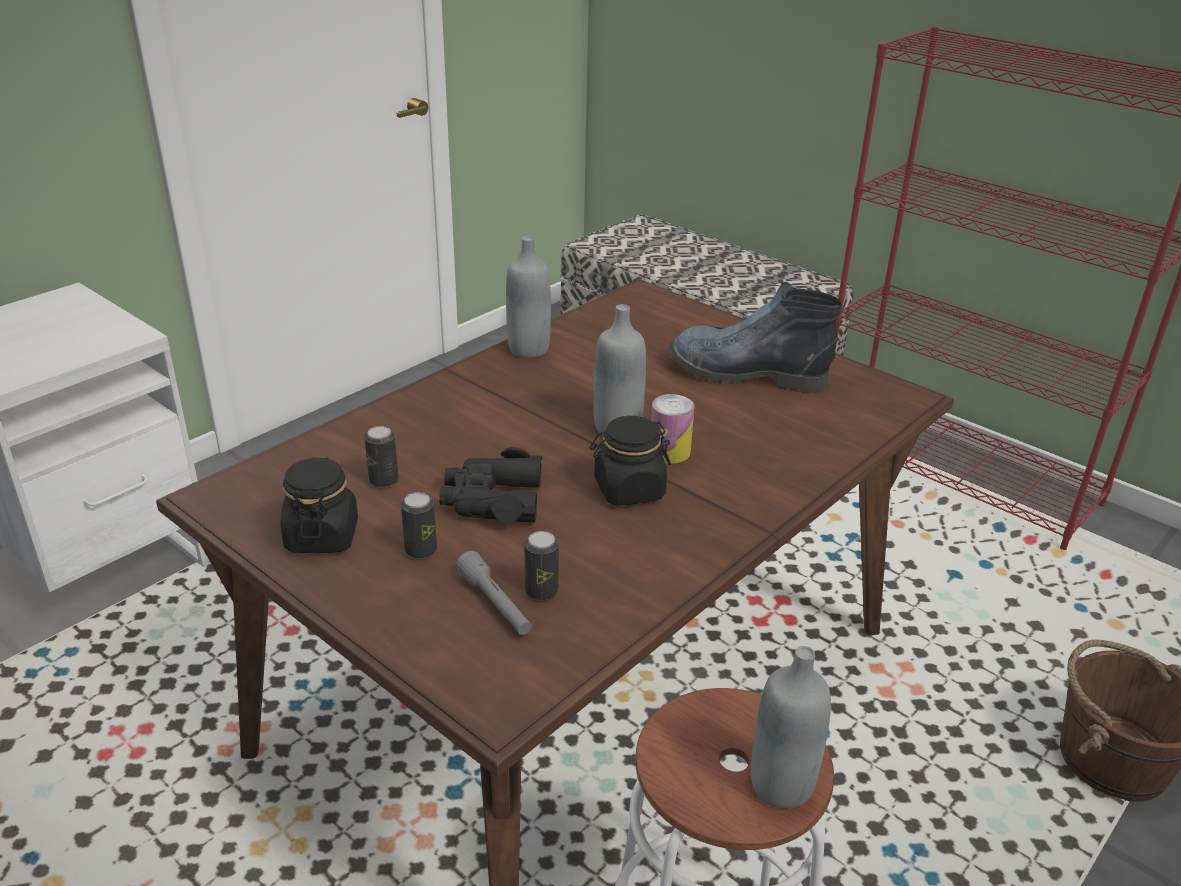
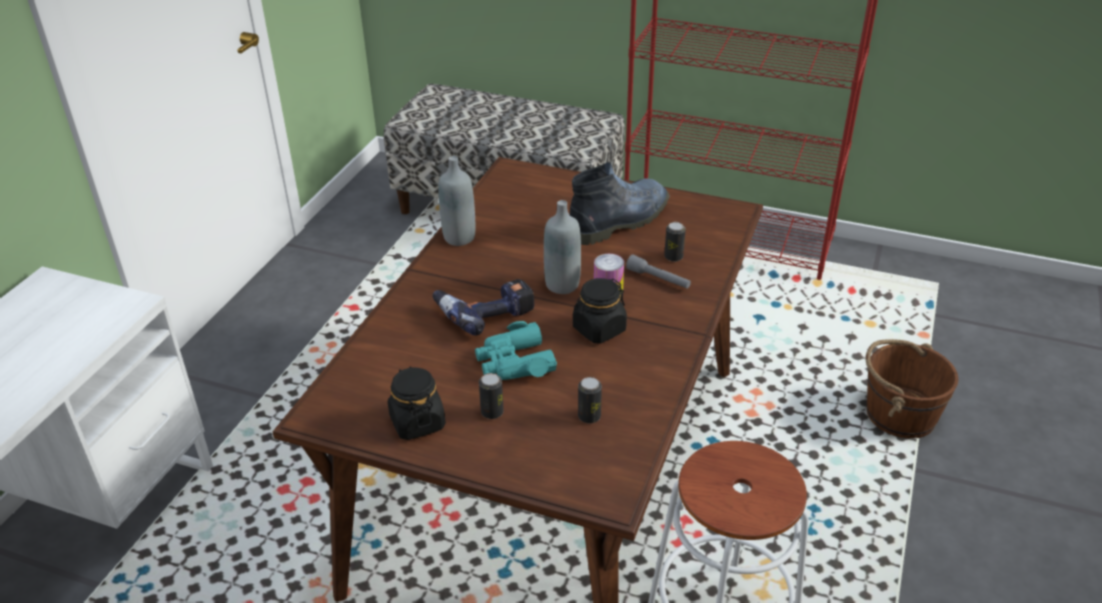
camera: 20 degrees left, 5 degrees up
(384, 480) = (429, 369): can -> can (673, 257)
(492, 500) = (514, 362): black binoculars -> turquoise binoculars
(495, 604) = (566, 434): grey flashlight -> grey flashlight (658, 279)
(499, 434) = (484, 312): none -> power drill
(744, 374) = (621, 220): boot -> boot turned 150 degrees clockwise
(781, 785) = (776, 492): grey bottle -> none

